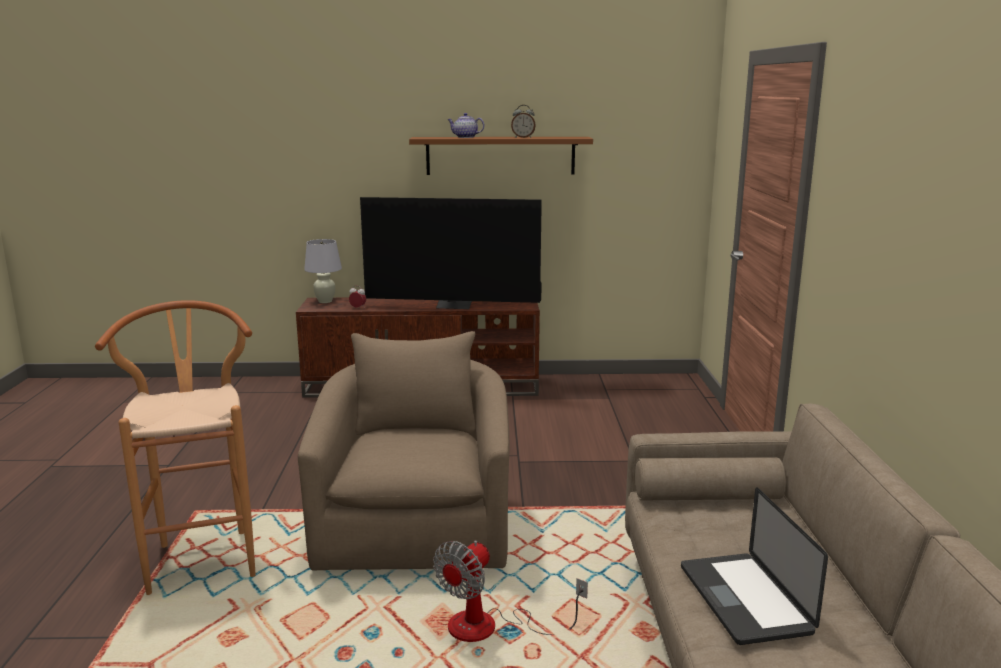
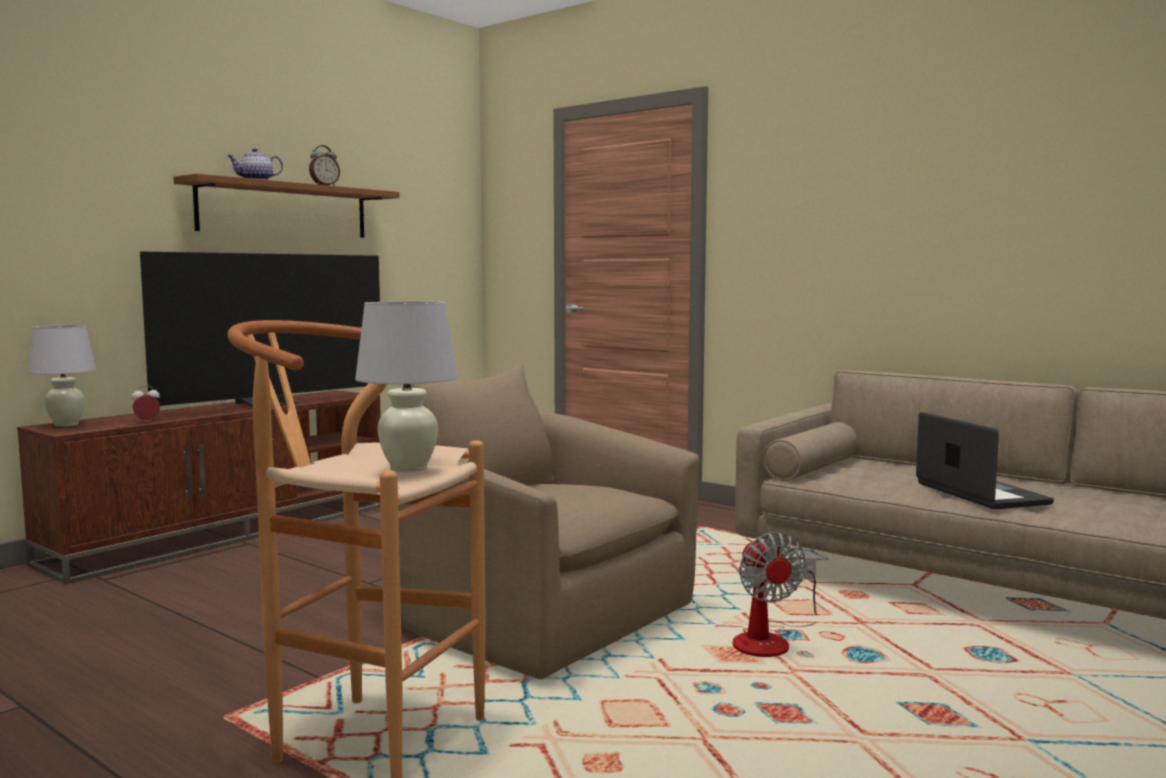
camera: 50 degrees left, 10 degrees down
(185, 414) = (409, 468): none -> white table lamp
(744, 599) = (981, 494): laptop -> laptop turned 135 degrees counterclockwise

